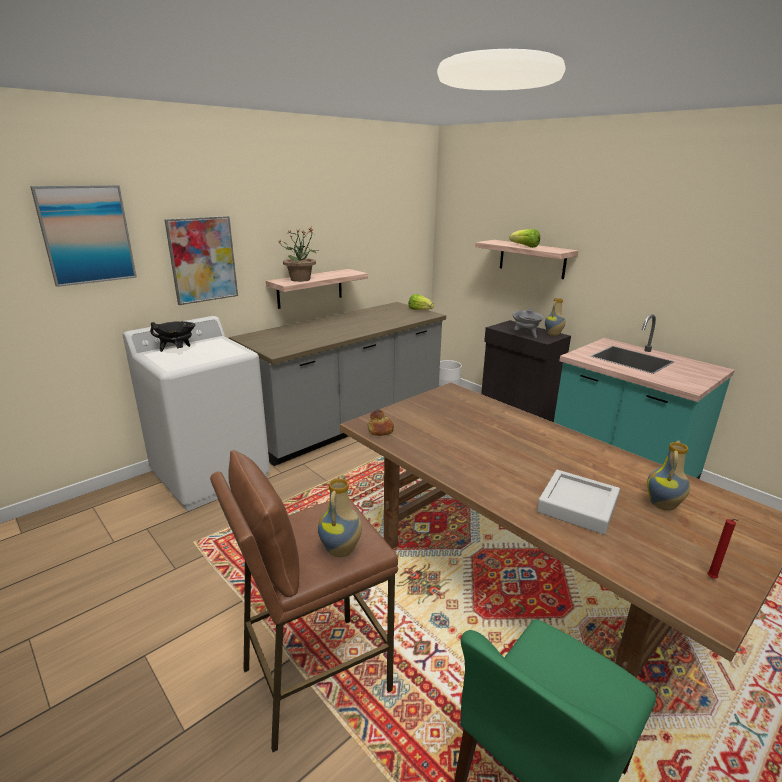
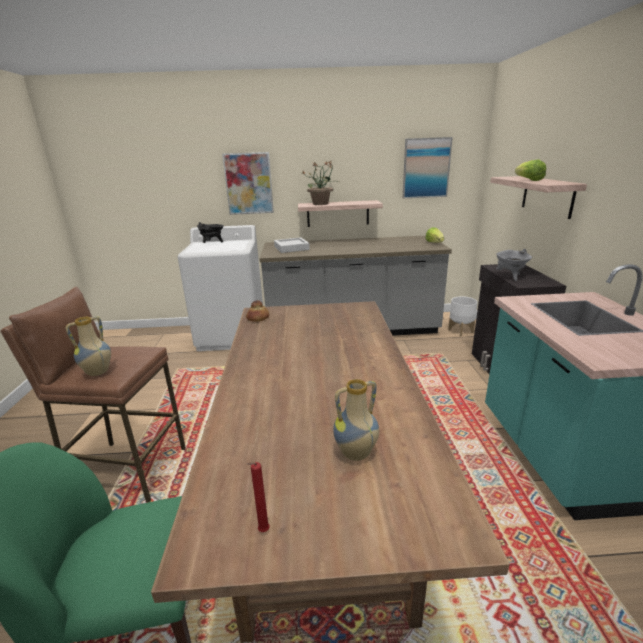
camera: 40 degrees right, 0 degrees up
(86, 235) = (174, 162): picture -> picture (426, 168)
(553, 335) = (544, 281): vase -> none
(577, 506) = (280, 417): grey tray -> grey tray (291, 248)

